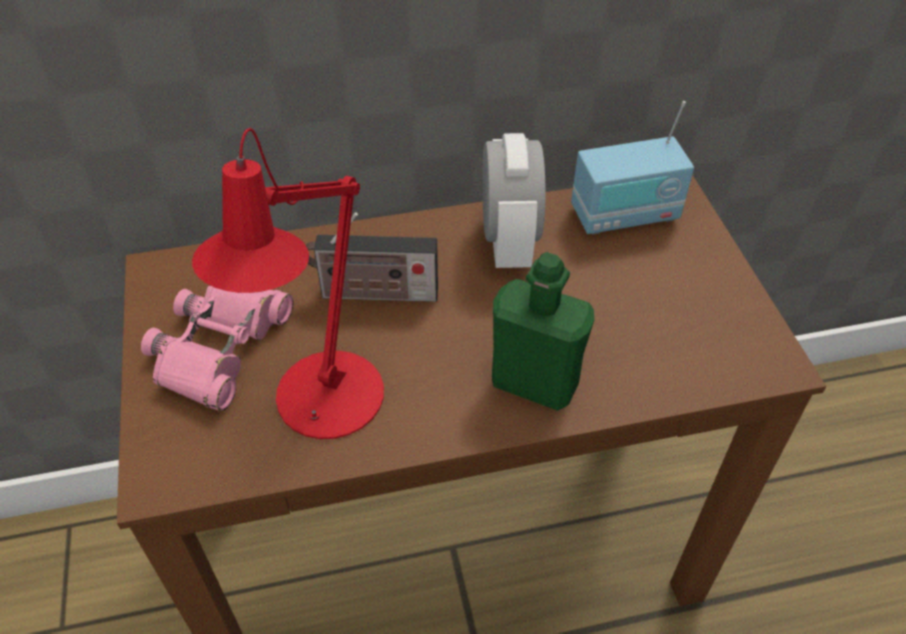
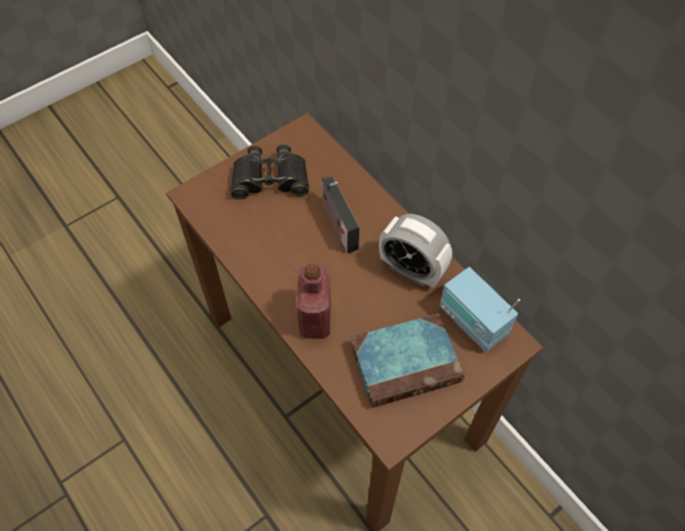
camera: 65 degrees right, 10 degrees up
(220, 348) = (270, 179): pink binoculars -> black binoculars
(322, 407) = (256, 235): red table lamp -> none
(508, 243) = (411, 270): alarm clock -> alarm clock turned 60 degrees clockwise
(534, 383) = (315, 319): green bottle -> red bottle
(659, 303) = (407, 362): none -> book

